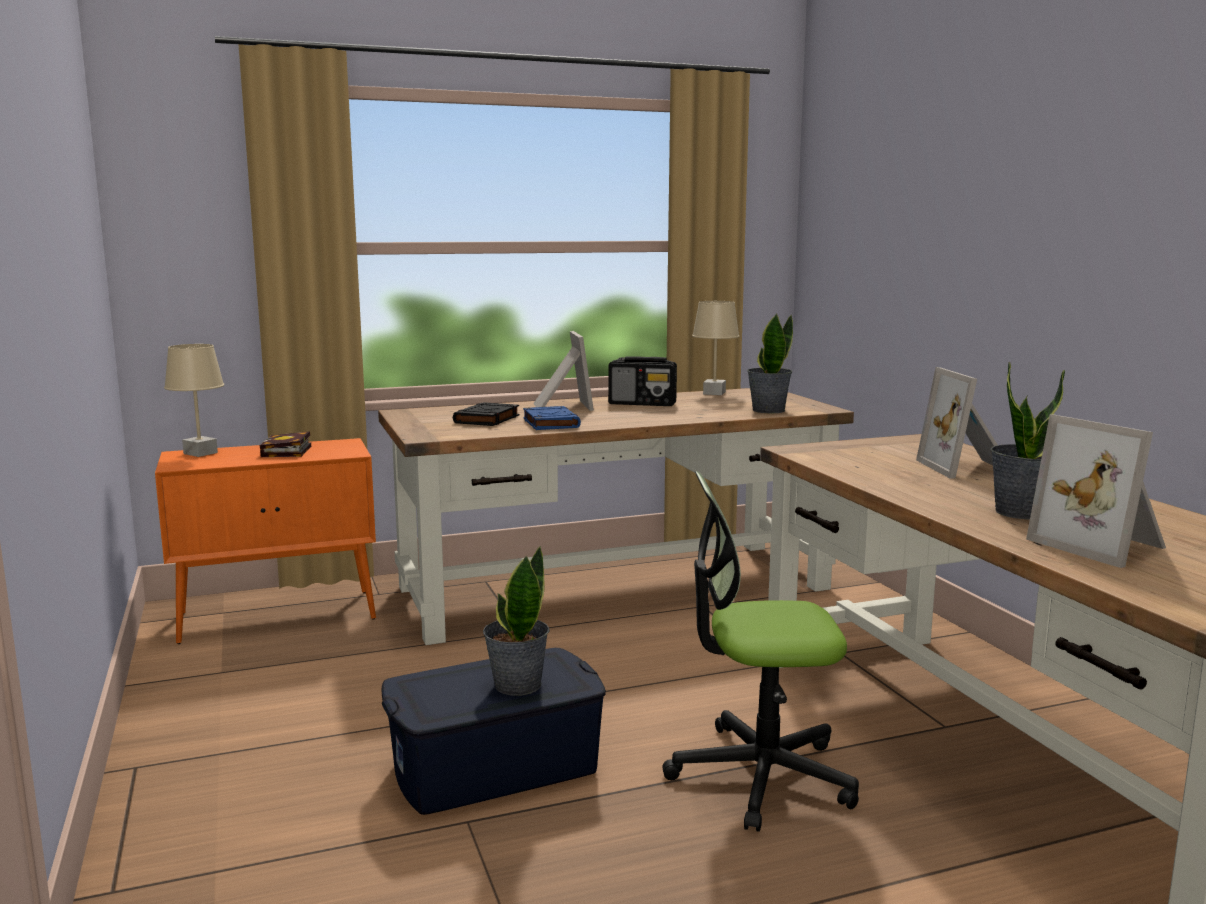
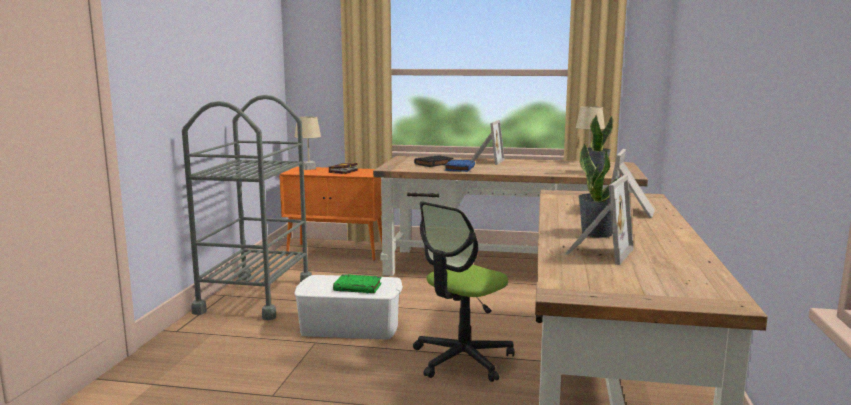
camera: 30 degrees right, 0 degrees up
(216, 753) = (255, 297): none -> grey cart
(496, 768) = (350, 327): blue storage box -> white storage box
(517, 685) = (358, 287): potted plant -> green book
(643, 404) = (531, 164): radio -> none
(760, 775) = (462, 359): office chair -> office chair turned 75 degrees counterclockwise
(1102, 545) = (597, 252): picture frame -> picture frame turned 150 degrees counterclockwise

